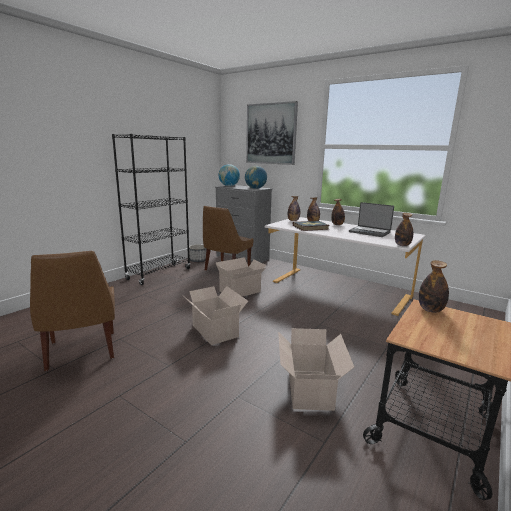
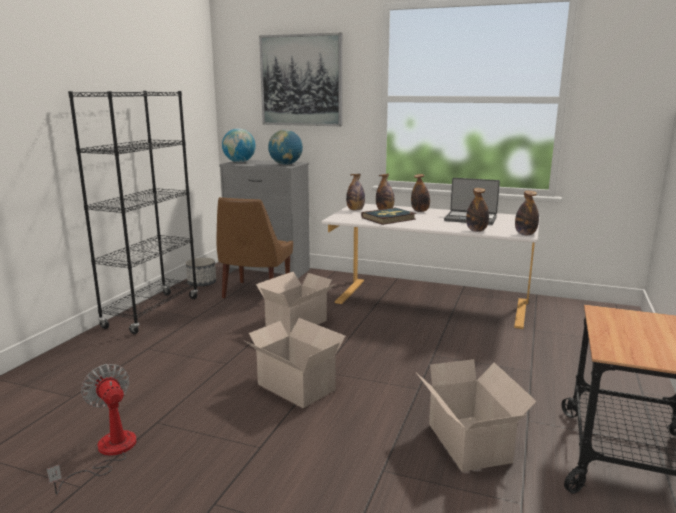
camera: 15 degrees left, 0 degrees up
(81, 352) = (108, 452): brown chair -> fan
(430, 310) = (612, 315): bottle -> bottle (476, 230)

